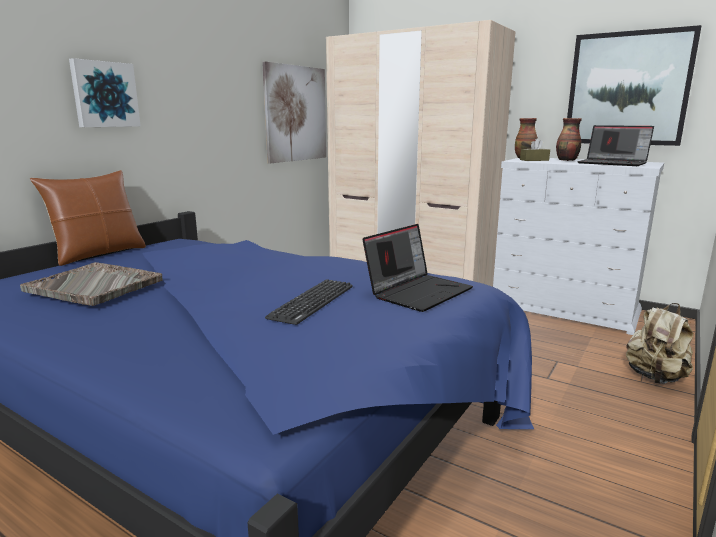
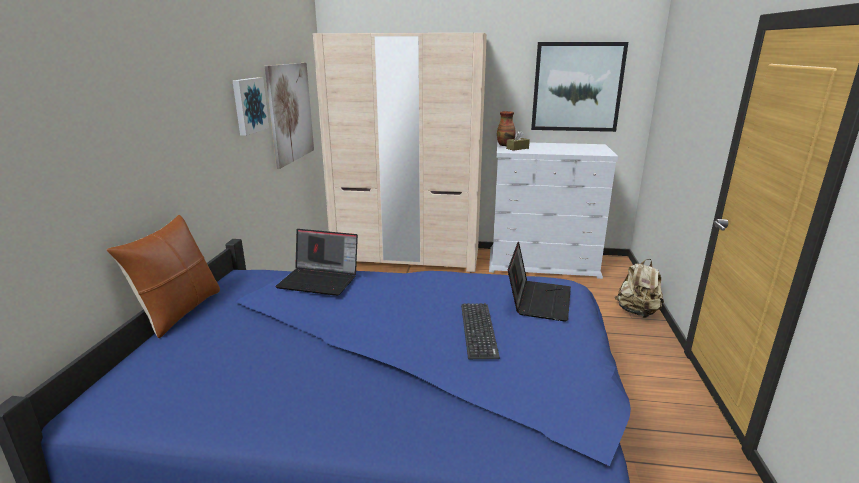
camera: 25 degrees left, 5 degrees up
(95, 286) = (256, 359): grey tray -> none
(104, 94) = (155, 135): picture -> picture (249, 105)
(566, 160) = (540, 146): vase -> none
(613, 163) = (579, 150): laptop -> laptop (320, 280)

